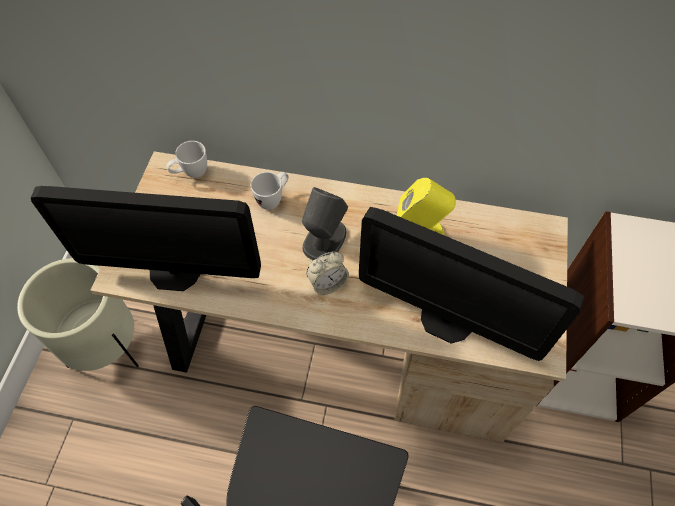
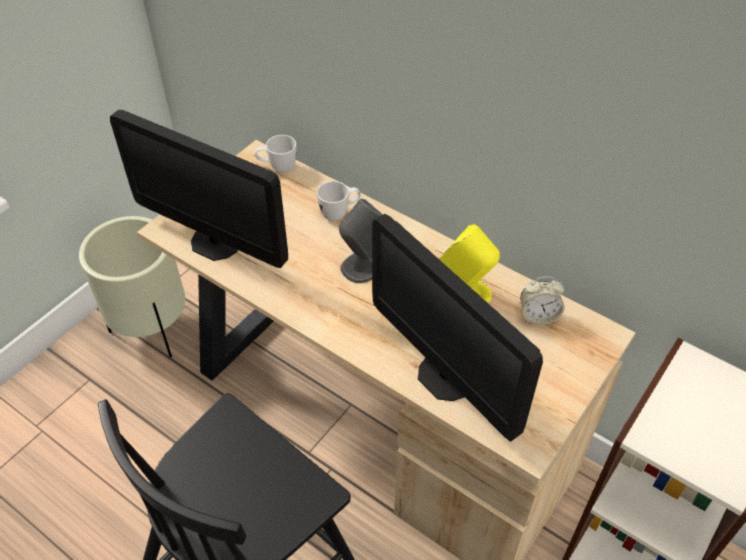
camera: 25 degrees right, 10 degrees down
(327, 283) = (347, 302): alarm clock -> alarm clock (538, 316)

